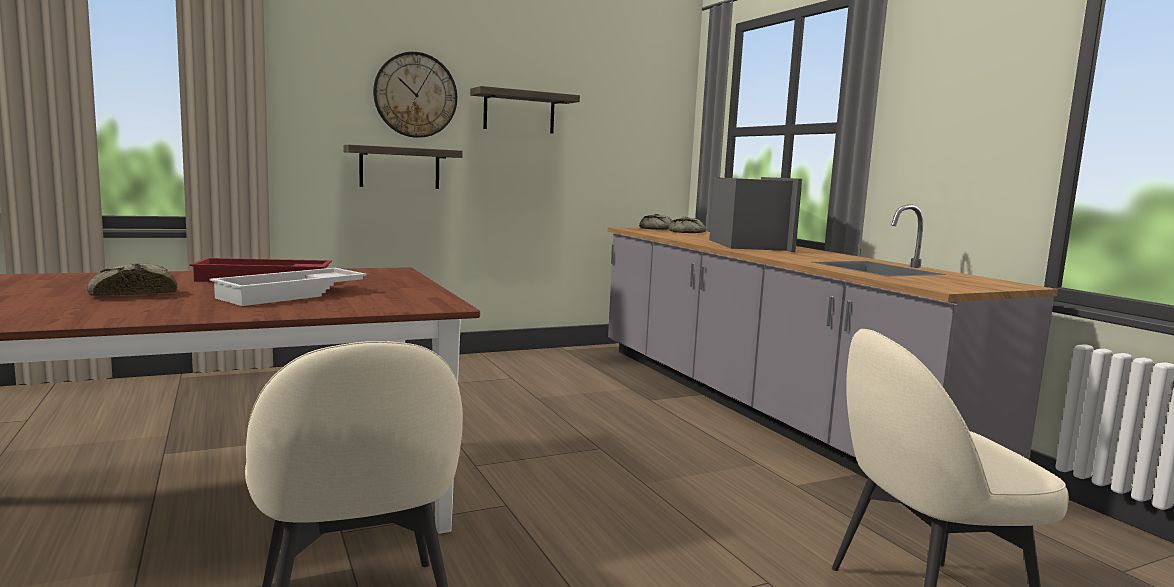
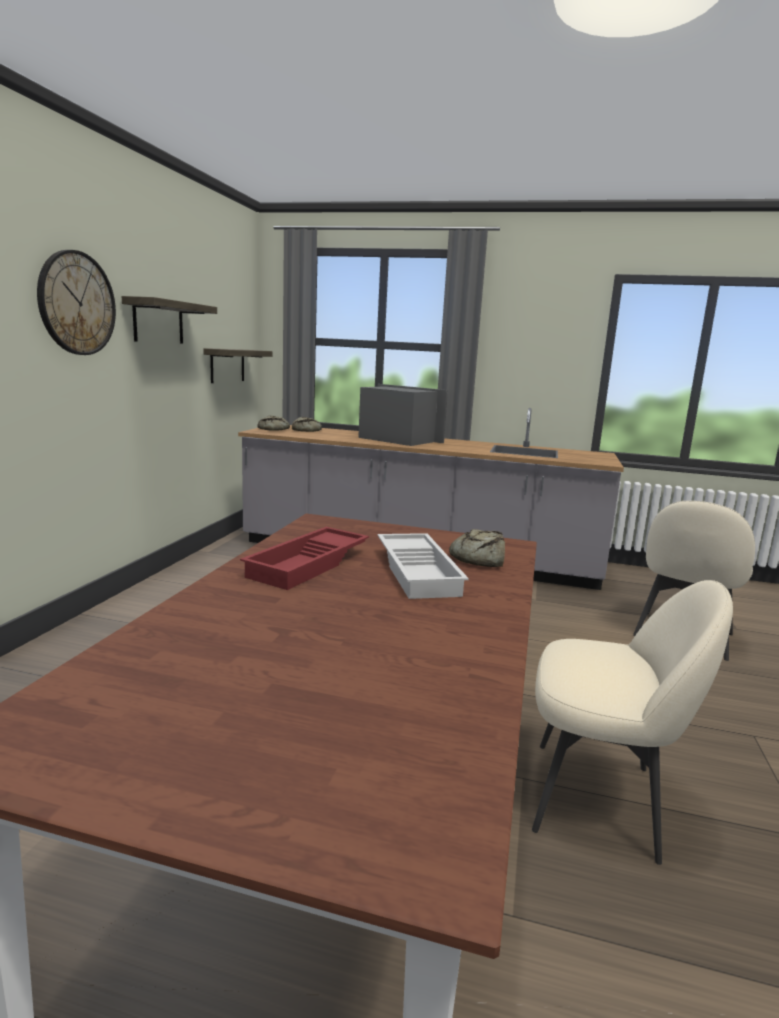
camera: 50 degrees left, 5 degrees up
(132, 293) = (339, 624): bread -> bread (478, 558)
(400, 167) = (70, 392): shelf -> shelf (227, 365)

